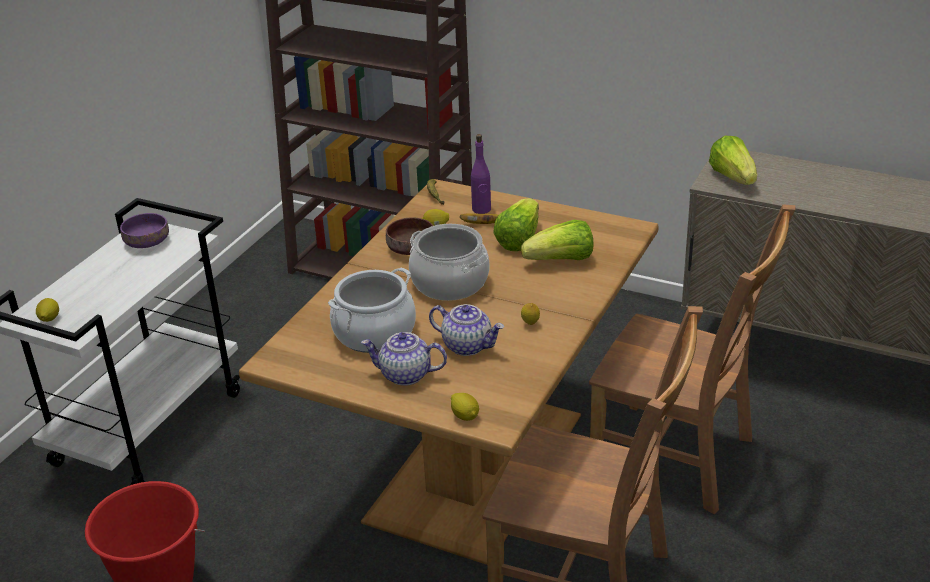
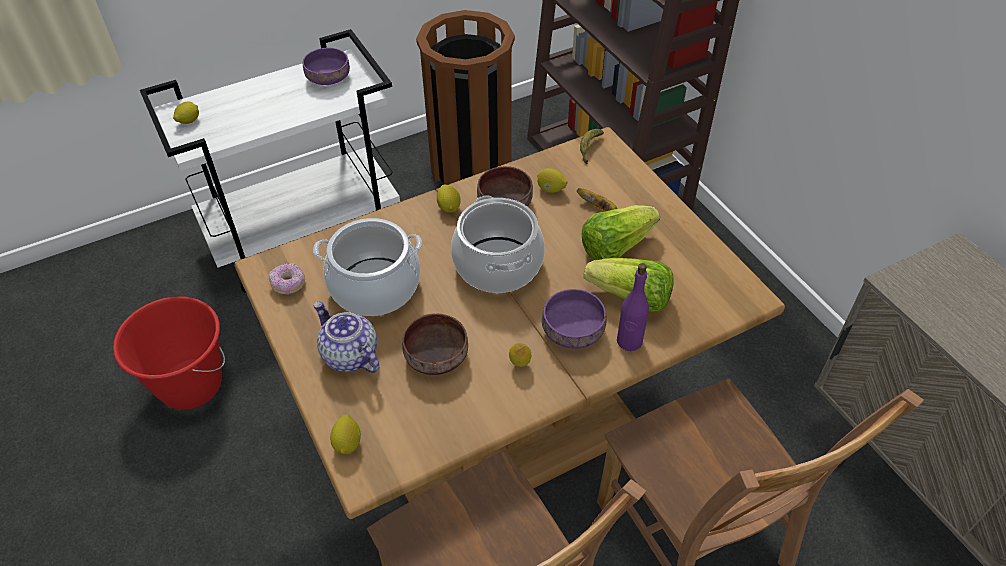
camera: 35 degrees right, 15 degrees up
(259, 313) = (471, 168): none -> brown trash can
(304, 361) = (288, 284): none -> donut
(372, 268) = (449, 207): none -> lemon
(468, 345) = (437, 354): teapot -> brown bowl
(481, 209) = (616, 189): purple bottle -> purple bottle (629, 341)
(542, 292) = (571, 329): none -> purple bowl
(733, 177) = (933, 289): lettuce -> none

